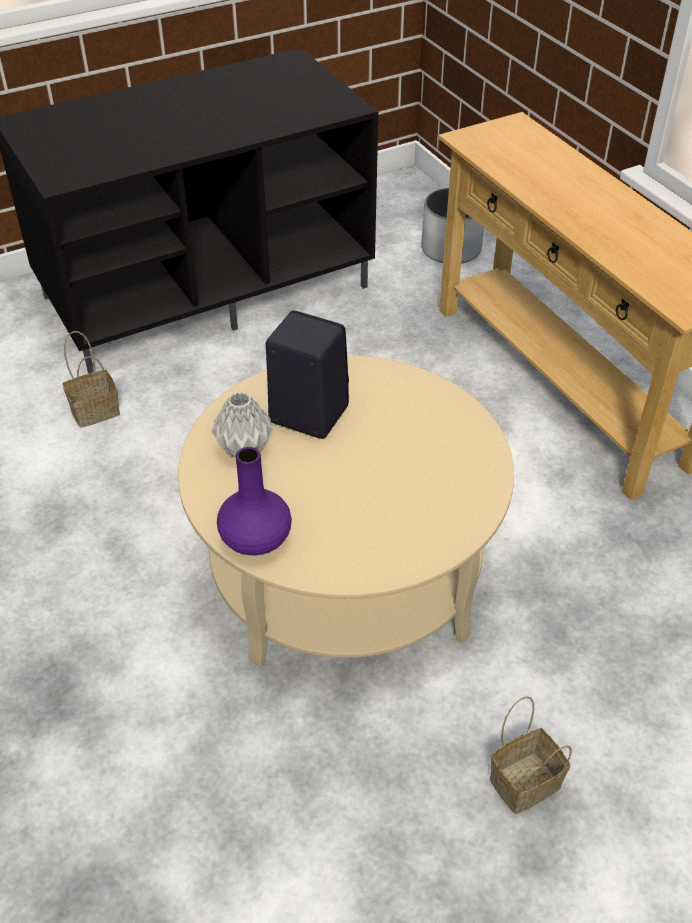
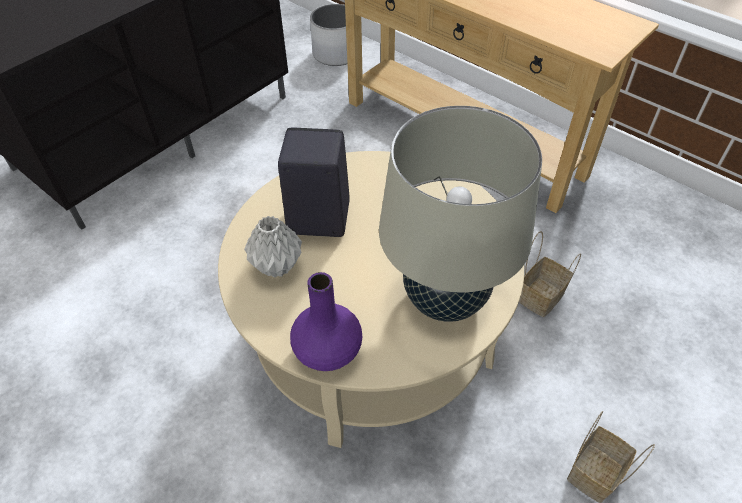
camera: 20 degrees left, 5 degrees up
(96, 410) = (99, 258): basket -> basket (541, 295)
(398, 526) = (445, 298): none -> beige table lamp

